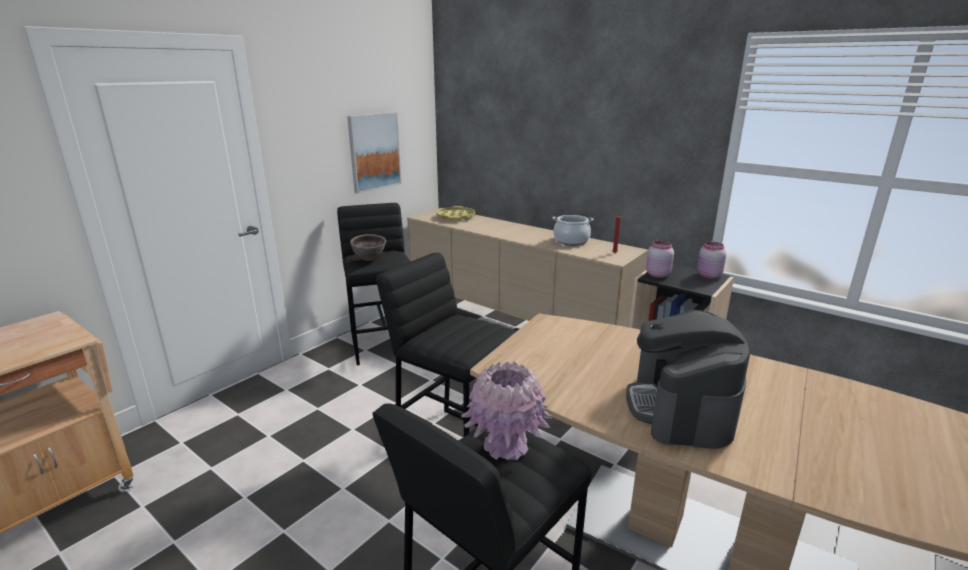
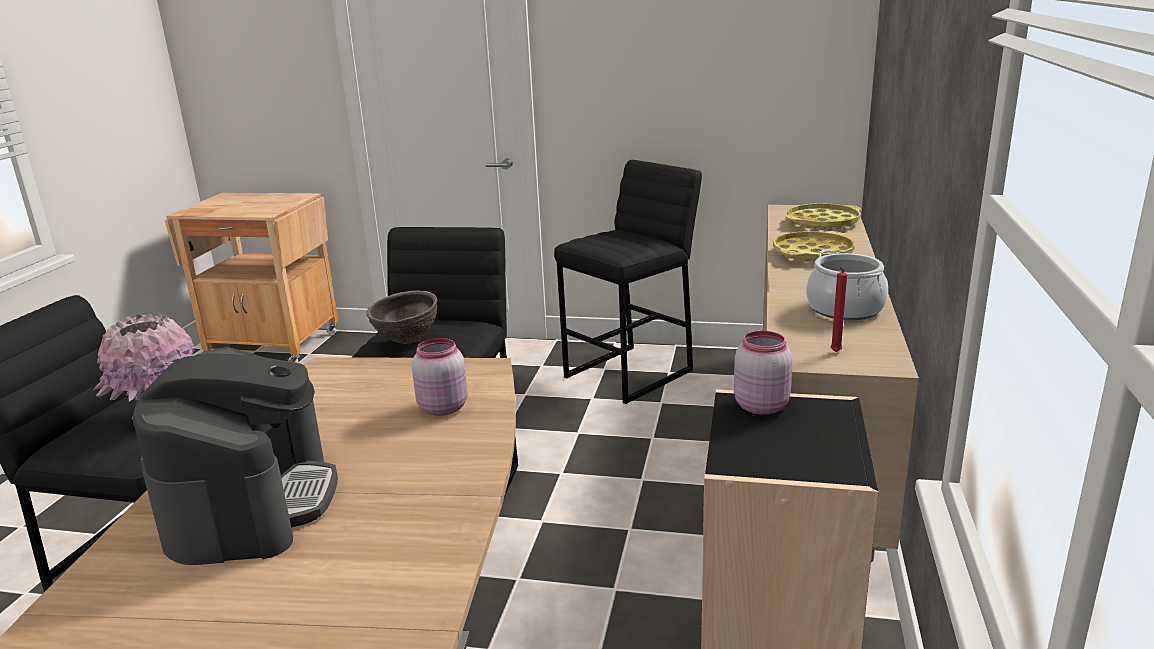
camera: 65 degrees right, 0 degrees up
(369, 260) = (601, 239): brown bowl -> brown bowl (407, 341)
(374, 151) = (717, 87): picture -> none
(496, 229) = (812, 254): none -> yellow tray
(680, 409) = (251, 502): coffee machine -> coffee machine turned 105 degrees clockwise
(708, 276) = (832, 458): pink jar -> pink jar (442, 407)

